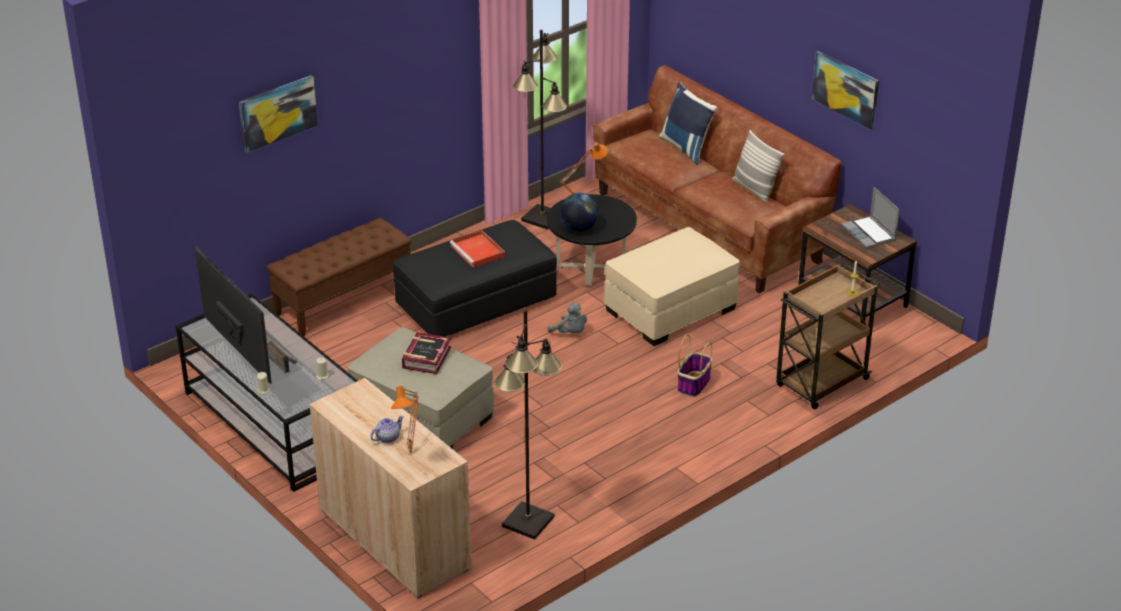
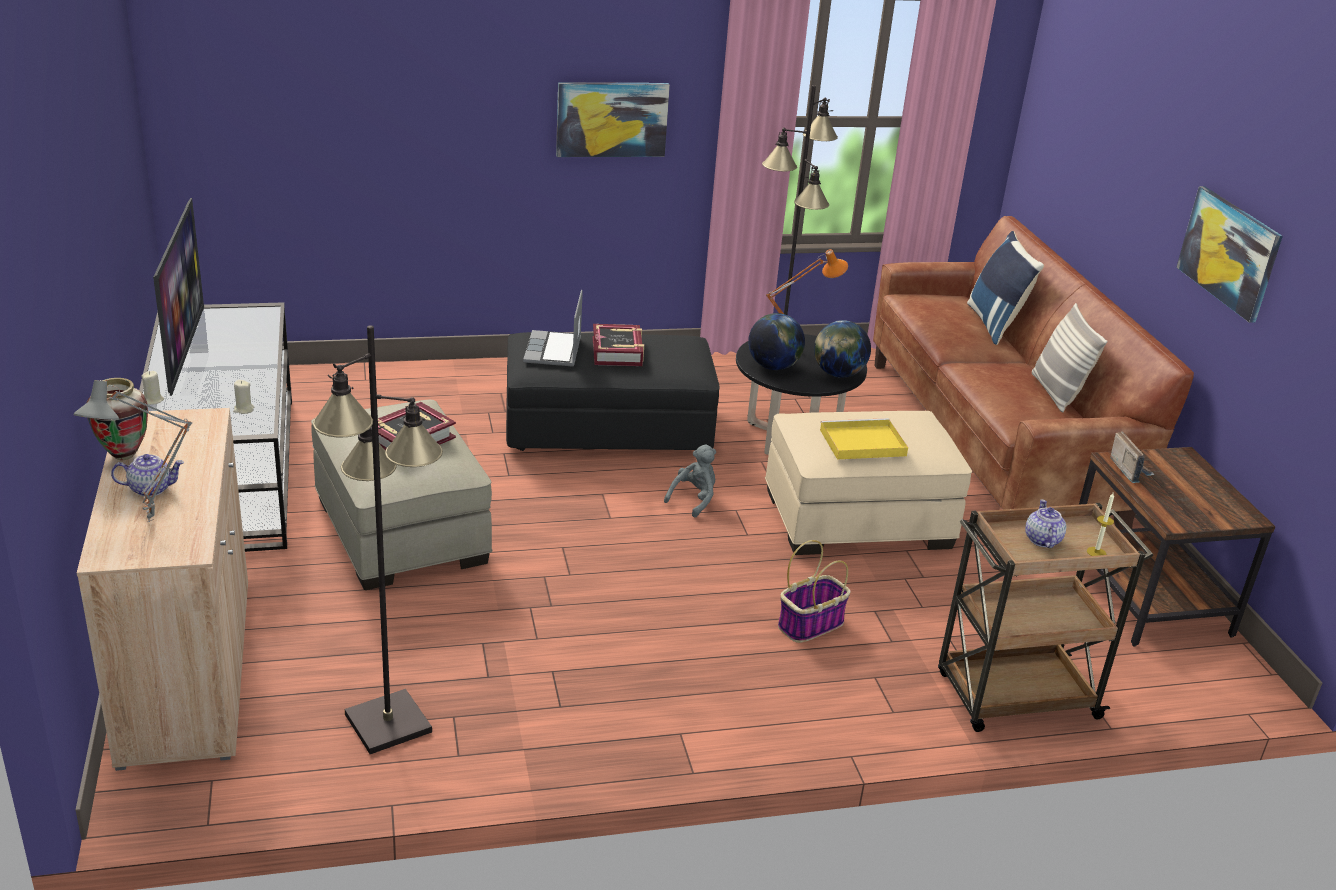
camera: 25 degrees right, 5 degrees down
(277, 113) = (392, 76): picture -> picture (611, 119)
(283, 363) = (219, 380): radio -> radio (1129, 469)
(343, 301) = (455, 376): brown bench -> none
(348, 425) = (124, 455): none -> vase
(412, 453) = (152, 522): orange table lamp -> grey table lamp
(478, 251) = (617, 352): red tray -> book
(570, 333) = (694, 500): grey plush toy -> grey plush toy turned 120 degrees counterclockwise
(620, 220) = (838, 374): none -> globe
(673, 265) = (861, 443): none -> yellow tray
(823, 295) = (1041, 540): none -> teapot
(869, 233) = (1198, 492): laptop -> laptop (554, 351)

